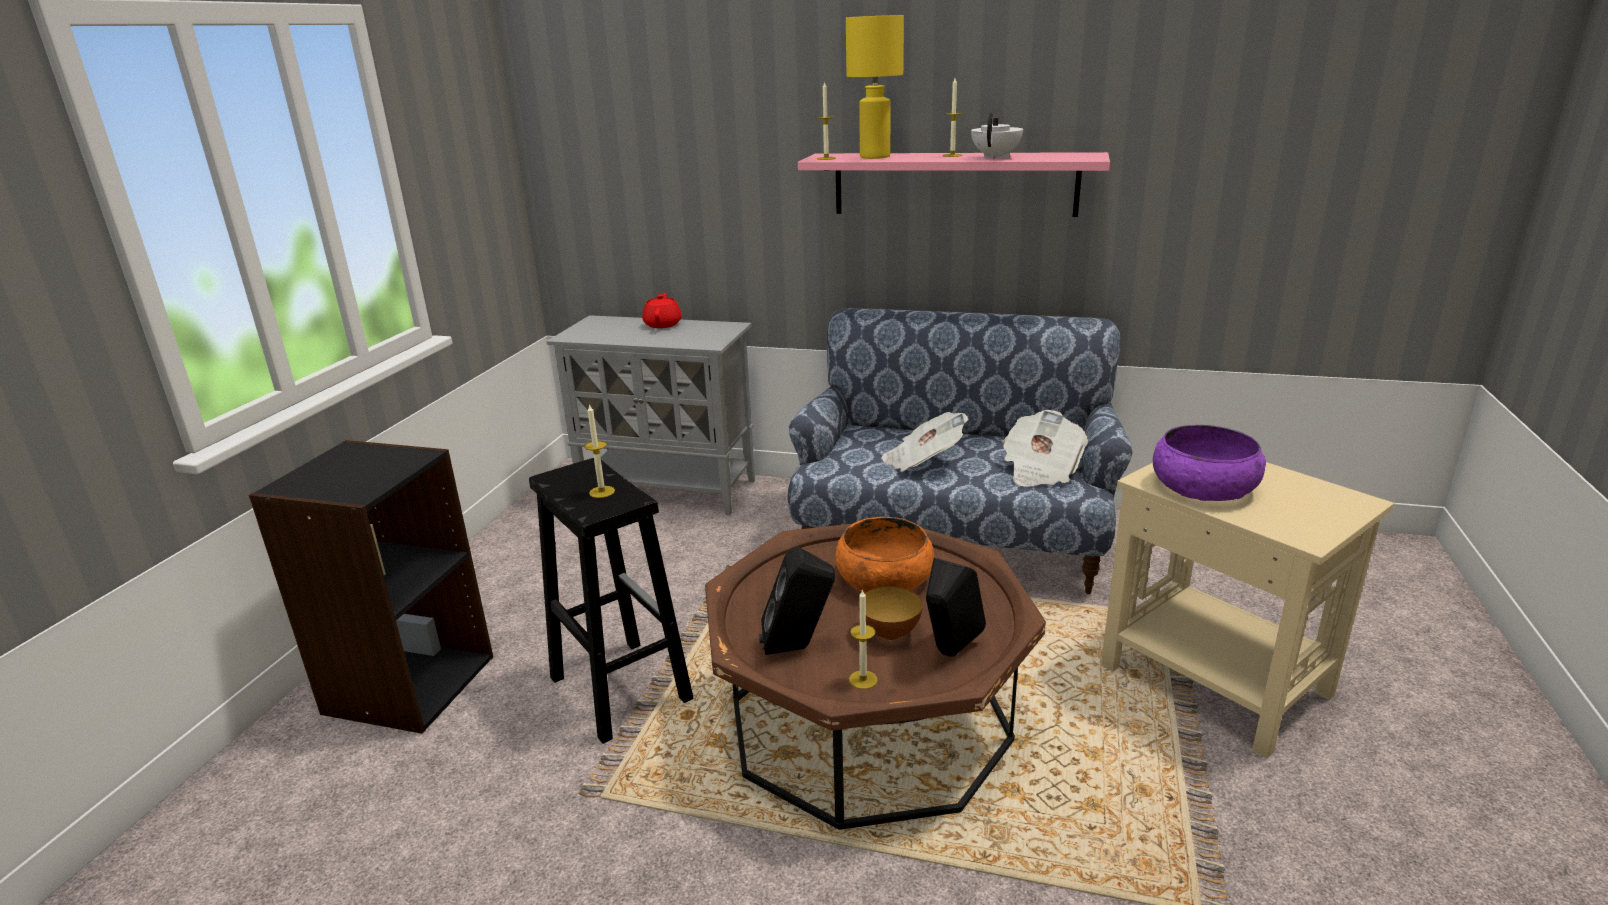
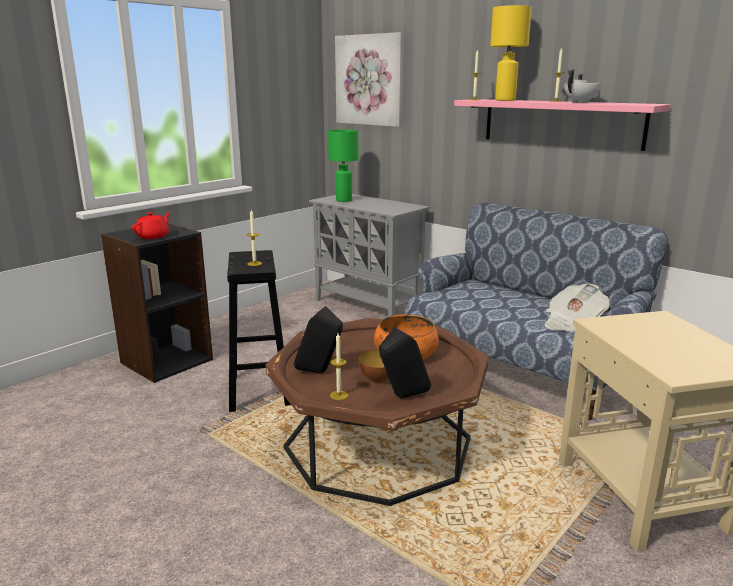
camera: 25 degrees right, 5 degrees down
(605, 332) = (343, 200): none -> green table lamp
(613, 128) = (370, 80): none -> picture
(663, 324) = (378, 201): red teapot -> red teapot (153, 236)
(923, 461) = (496, 304): newspaper -> none
(1203, 487) = (633, 334): purple bowl -> none

